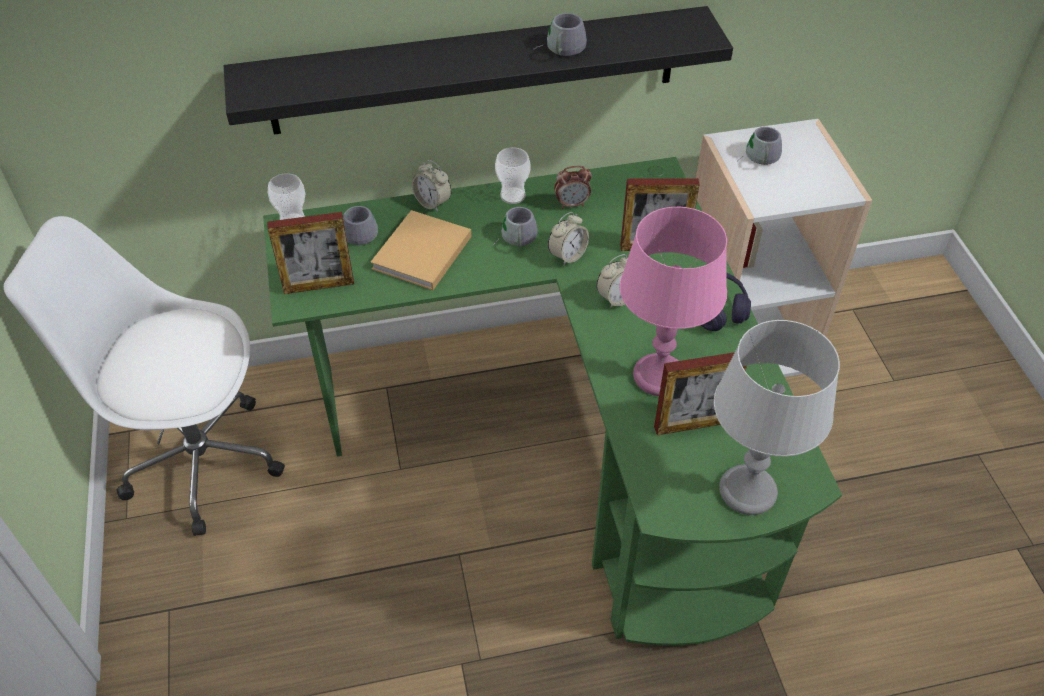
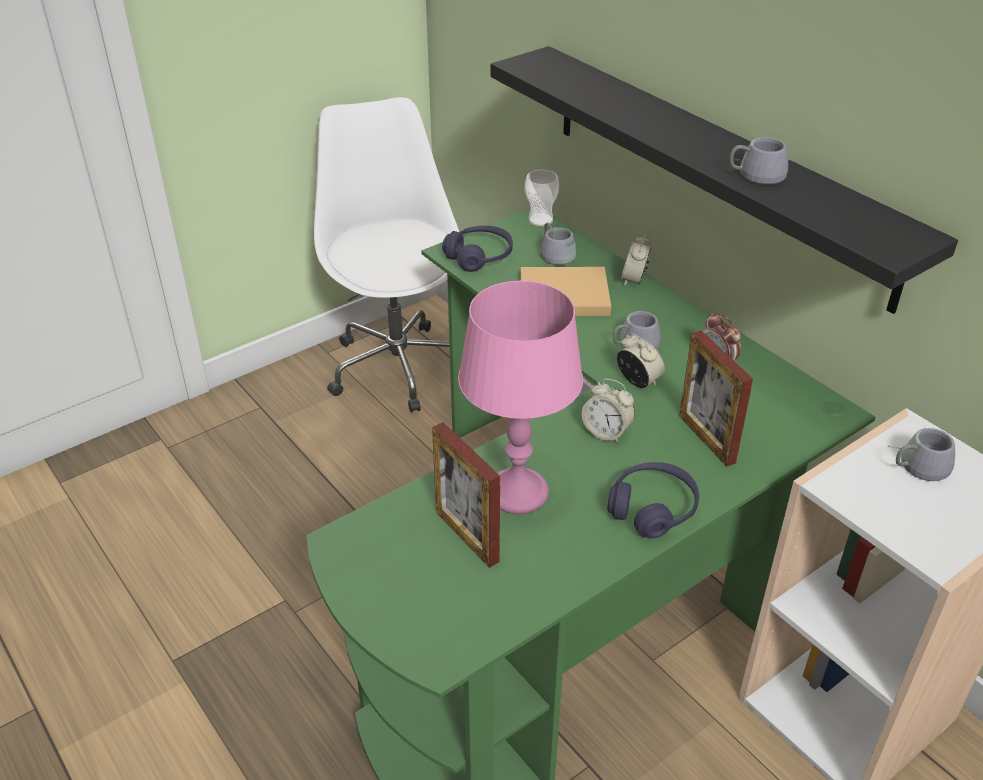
camera: 65 degrees right, 10 degrees down
(319, 285) = (479, 257): picture frame -> purple headphones
(513, 195) = (691, 322): cup -> none
(567, 256) = (638, 382): alarm clock -> alarm clock turned 150 degrees counterclockwise
(746, 491) = (398, 603): grey table lamp -> none

